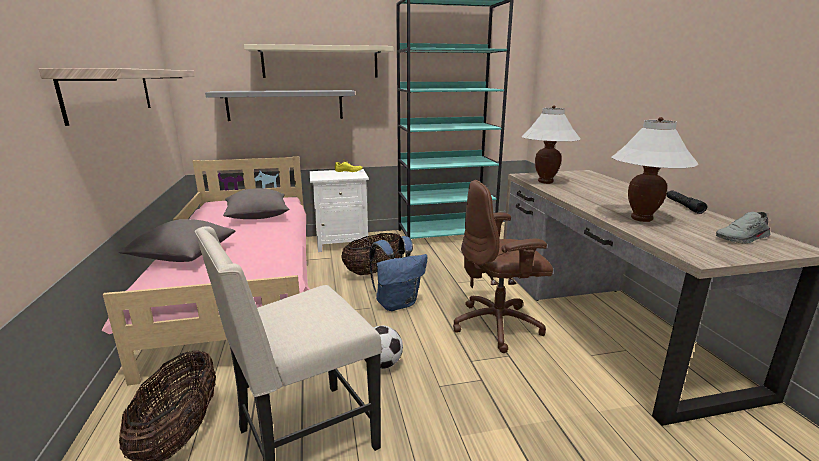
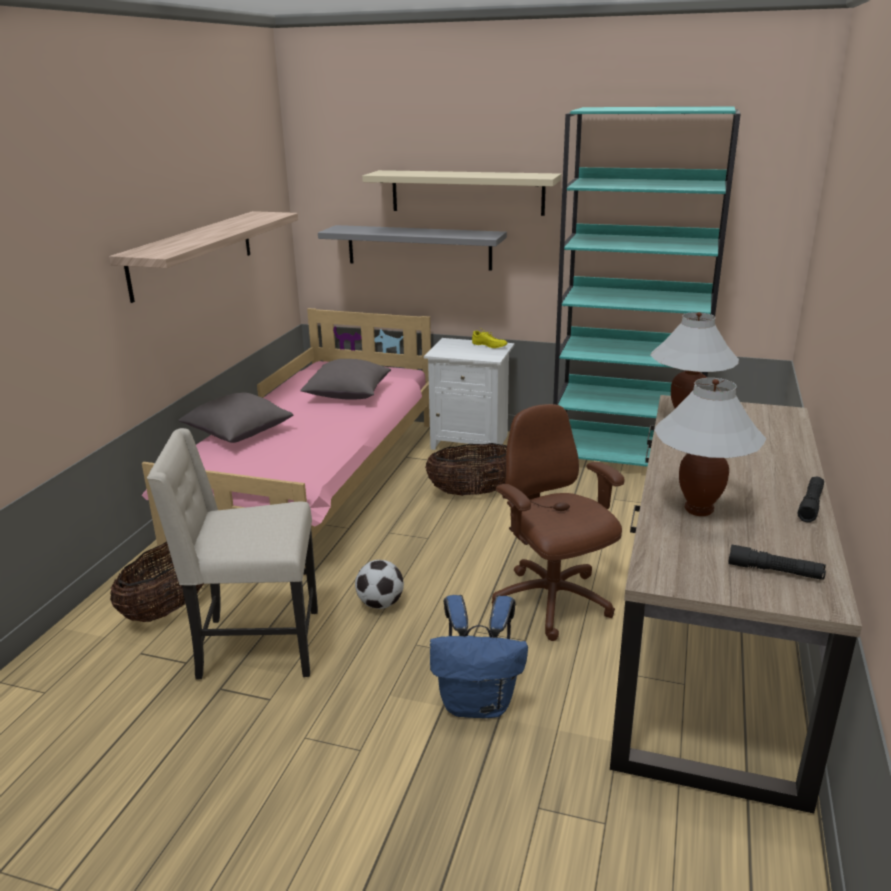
camera: 30 degrees right, 5 degrees up
(397, 303) = (460, 541): blue backpack -> blue backpack (478, 703)
(498, 326) = (552, 603): brown office chair -> brown office chair turned 45 degrees clockwise
(743, 239) = (774, 571): grey shoe -> black flashlight

